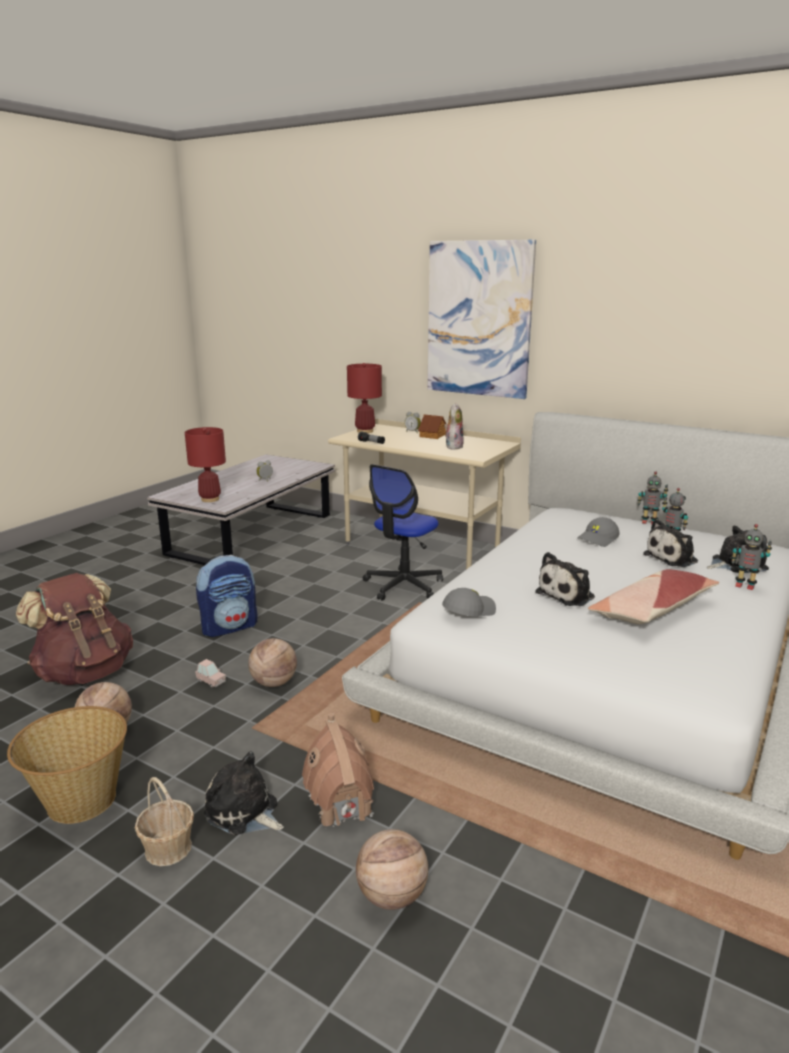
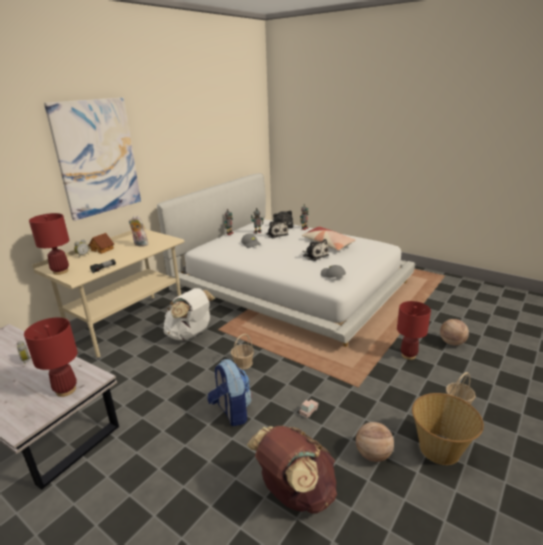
camera: 85 degrees left, 5 degrees up
(244, 812) = (424, 383): plush toy -> none
(274, 683) = (310, 383): basketball -> none
(330, 627) = (243, 363): none -> basket
(340, 804) = (408, 355): toy house -> red table lamp
(403, 586) = (190, 334): office chair -> white backpack

